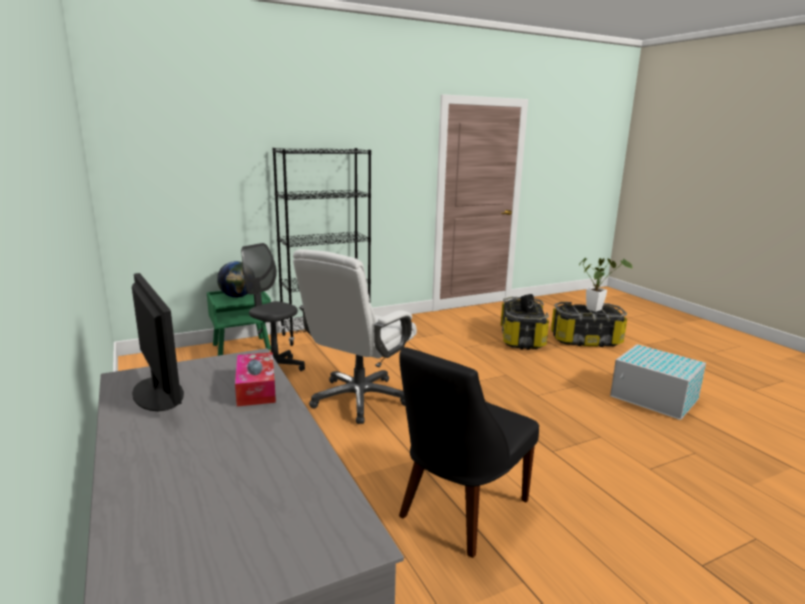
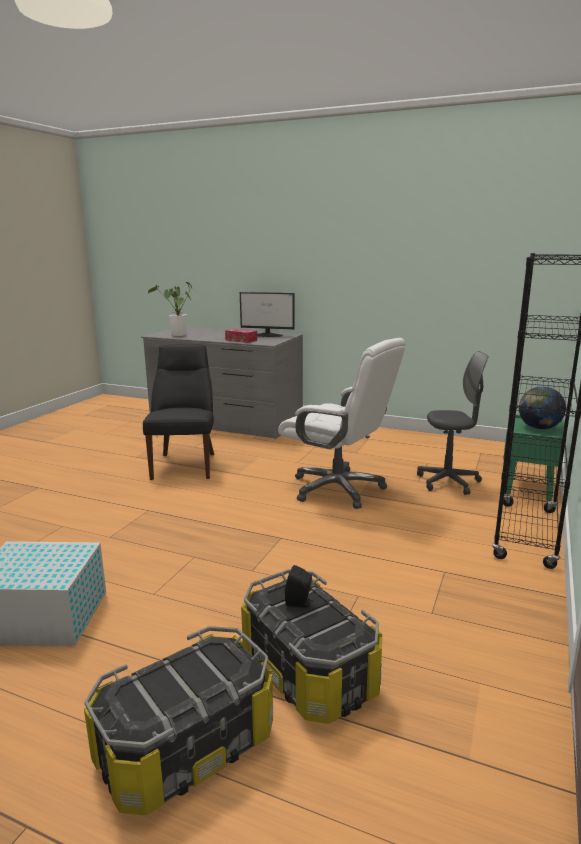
camera: 140 degrees right, 0 degrees up
(359, 399) = (338, 489): white office chair -> white office chair turned 135 degrees clockwise
(596, 309) = (167, 693): potted plant -> potted plant (177, 335)

